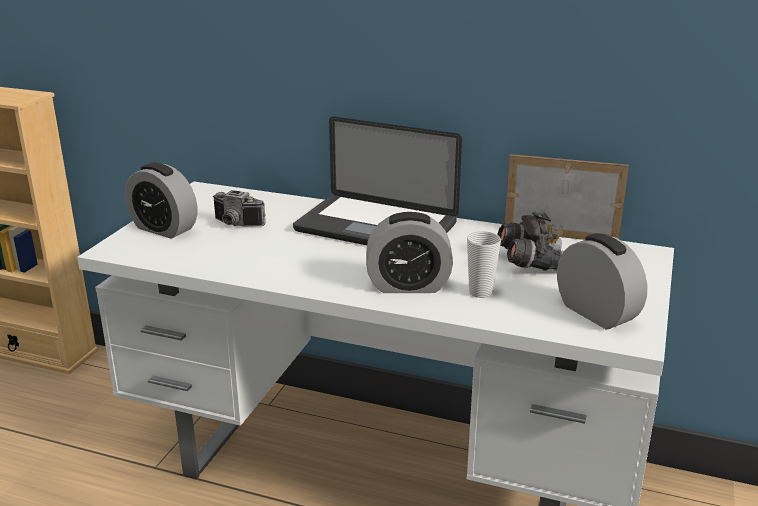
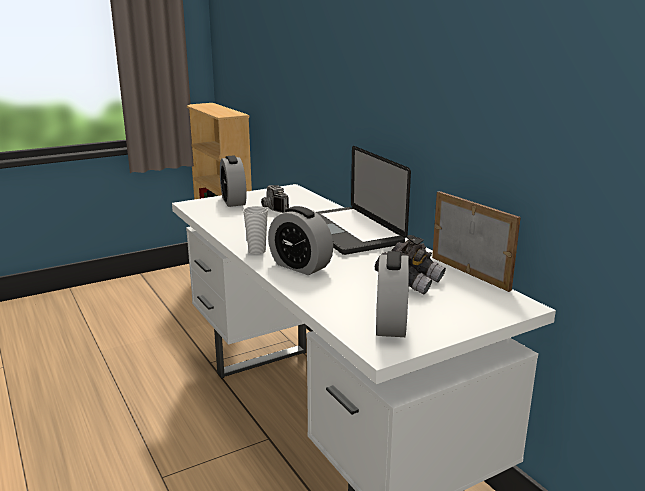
camera: 40 degrees right, 5 degrees down
(480, 292) = (336, 285): cup -> cup (257, 251)

